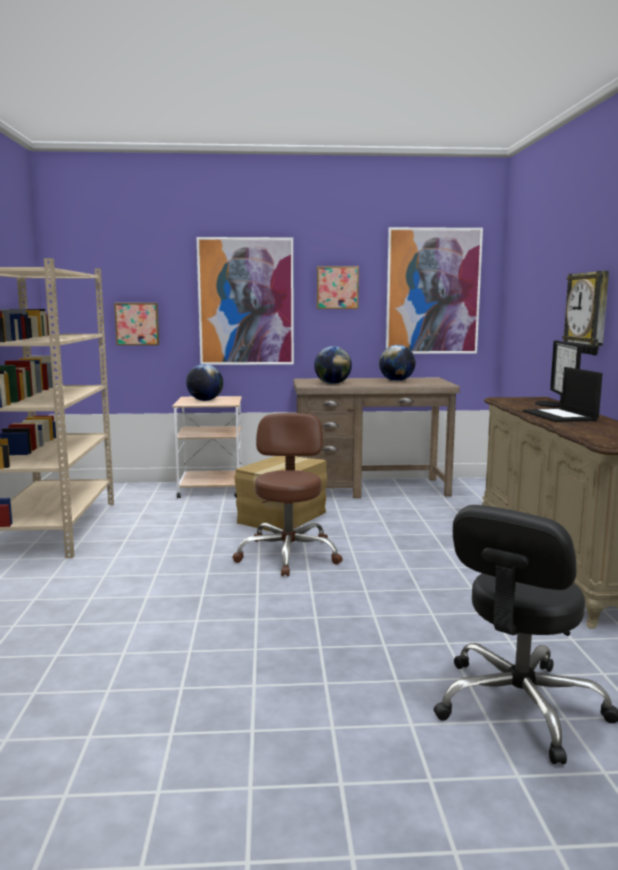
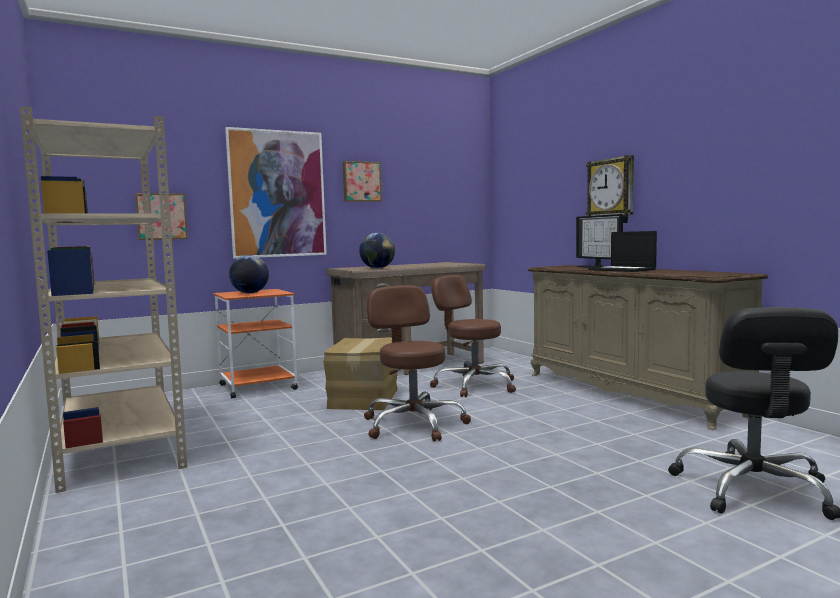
camera: 25 degrees left, 5 degrees down
(212, 489) = (259, 387): beige cart -> orange cart
(396, 381) = (424, 264): globe -> none
(402, 521) = (471, 385): none -> brown office chair
(433, 291) = (440, 186): picture -> none

